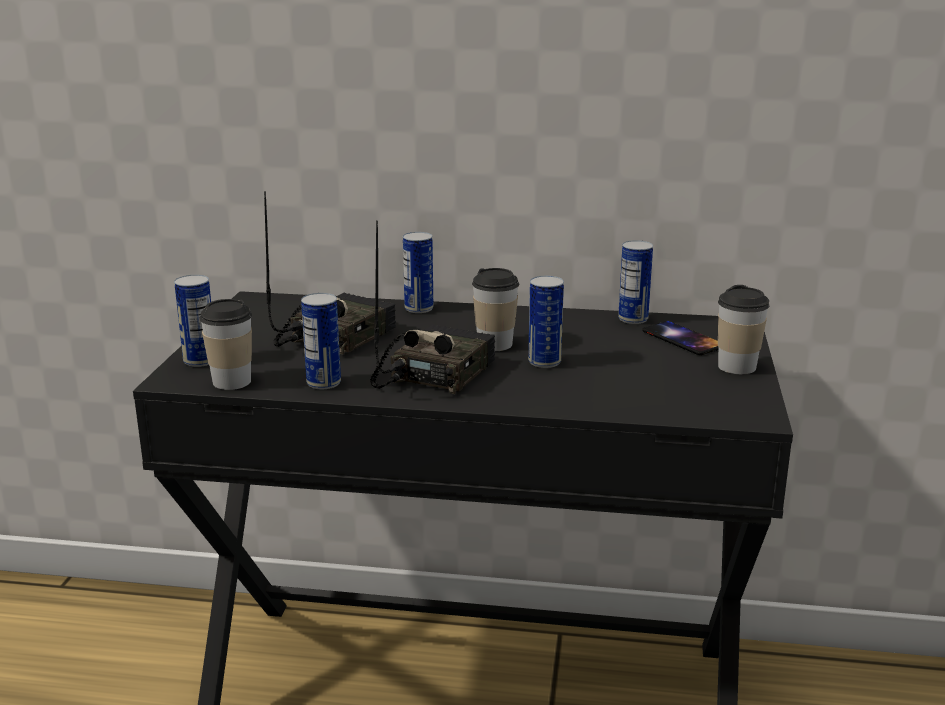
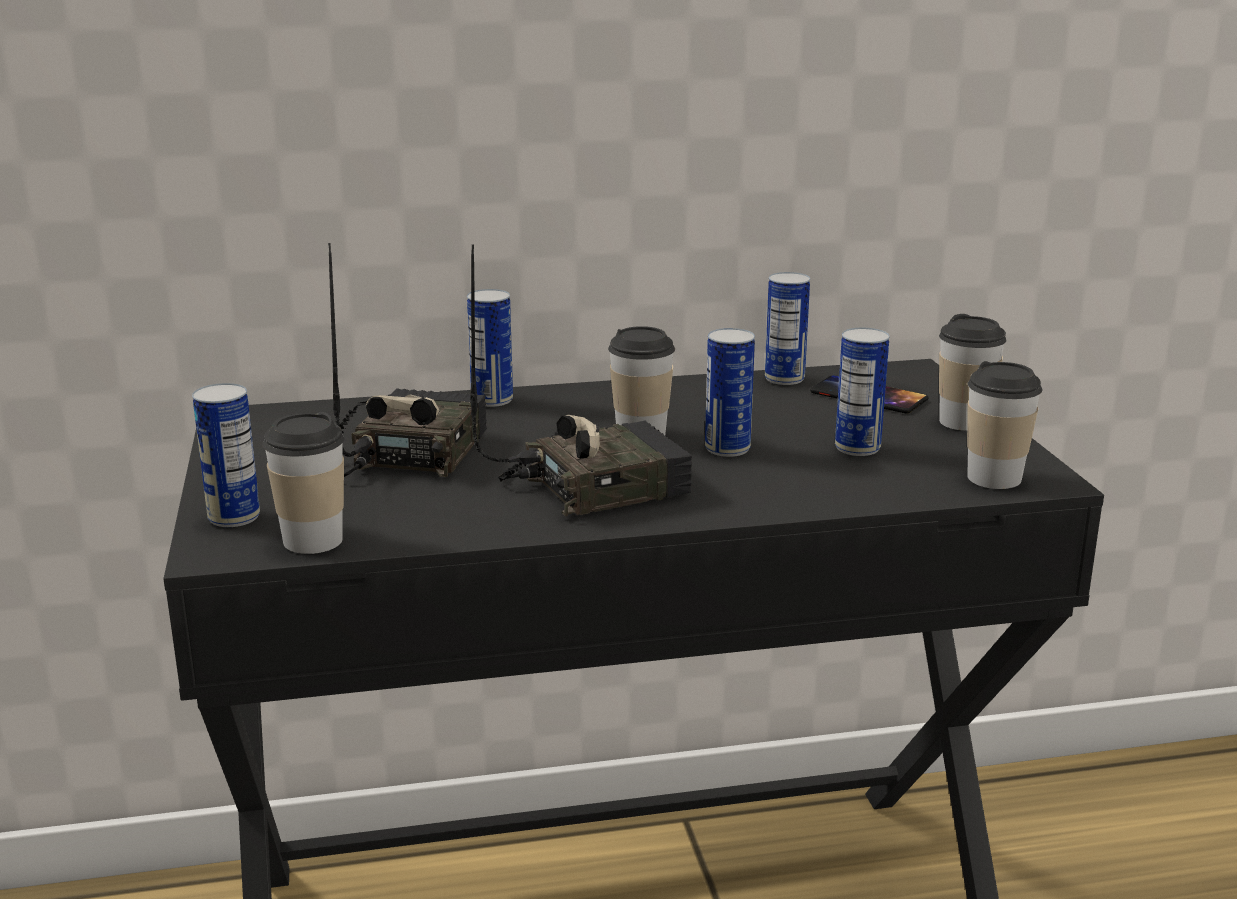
camera: 20 degrees left, 0 degrees up
(323, 383) = (453, 521): can -> can (857, 448)
(433, 373) = (595, 485): radio -> radio turned 60 degrees clockwise
(718, 410) = (994, 478): none -> cup

